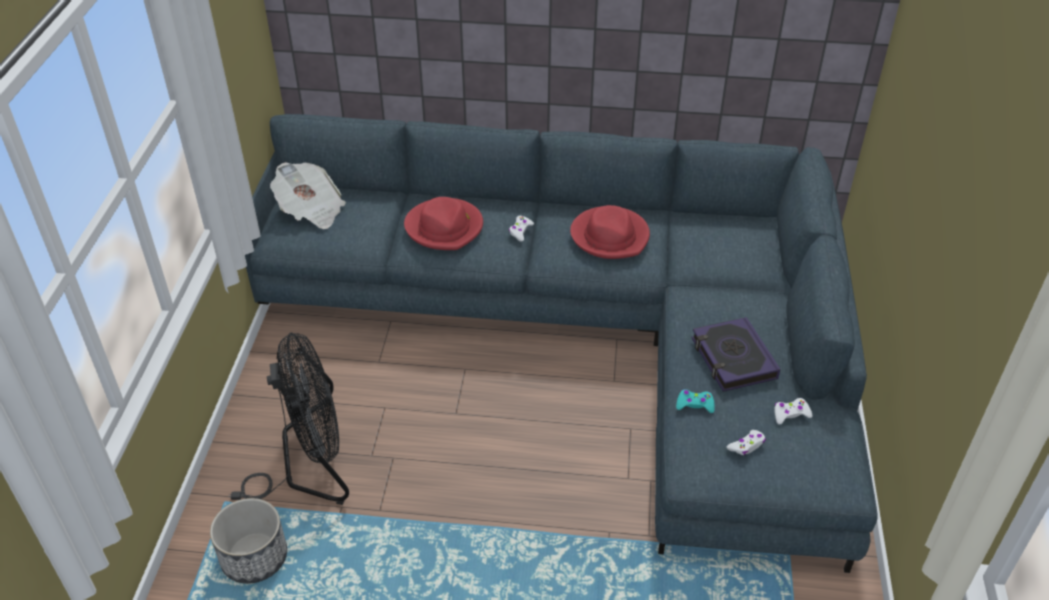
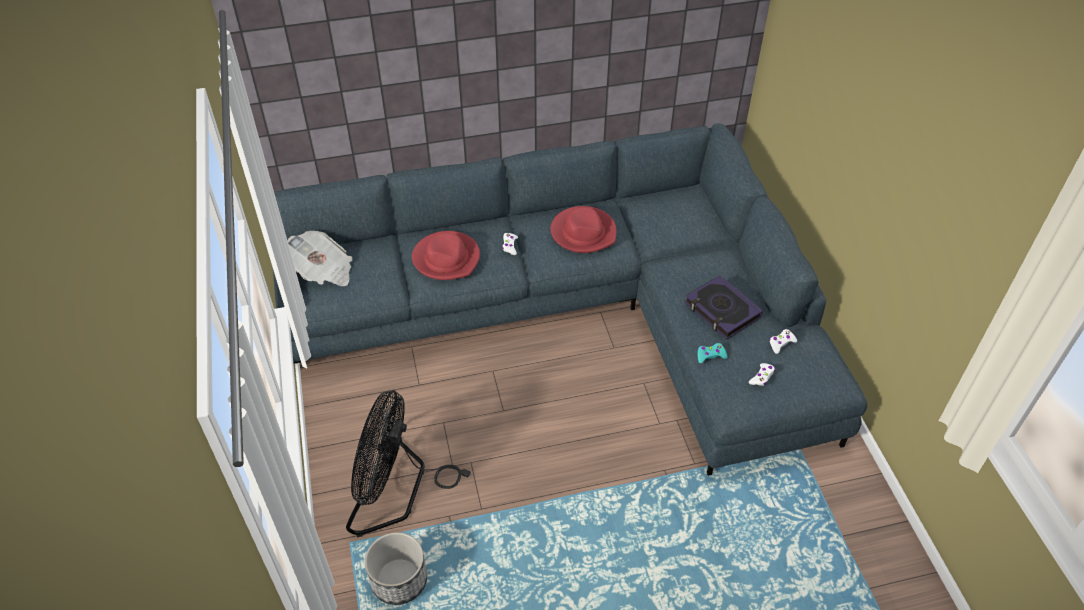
camera: 20 degrees left, 5 degrees up
(306, 459) = (400, 485): black fan -> black fan turned 135 degrees counterclockwise

